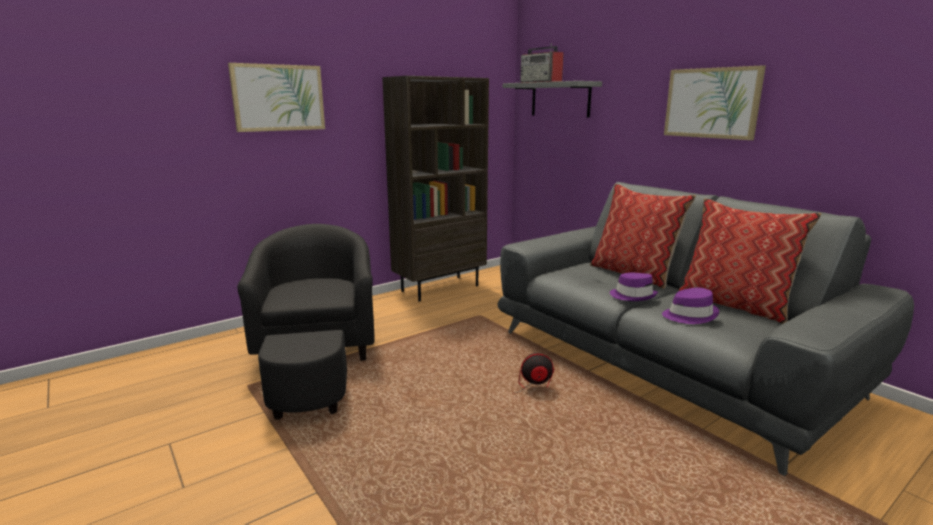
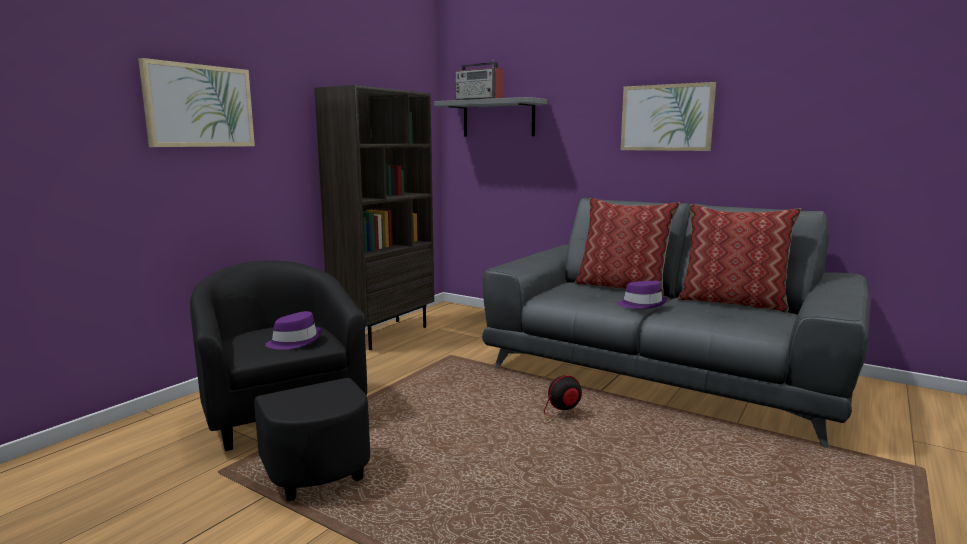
camera: 20 degrees left, 5 degrees down
(689, 315) = (706, 314): purple hat -> purple hat (295, 341)

